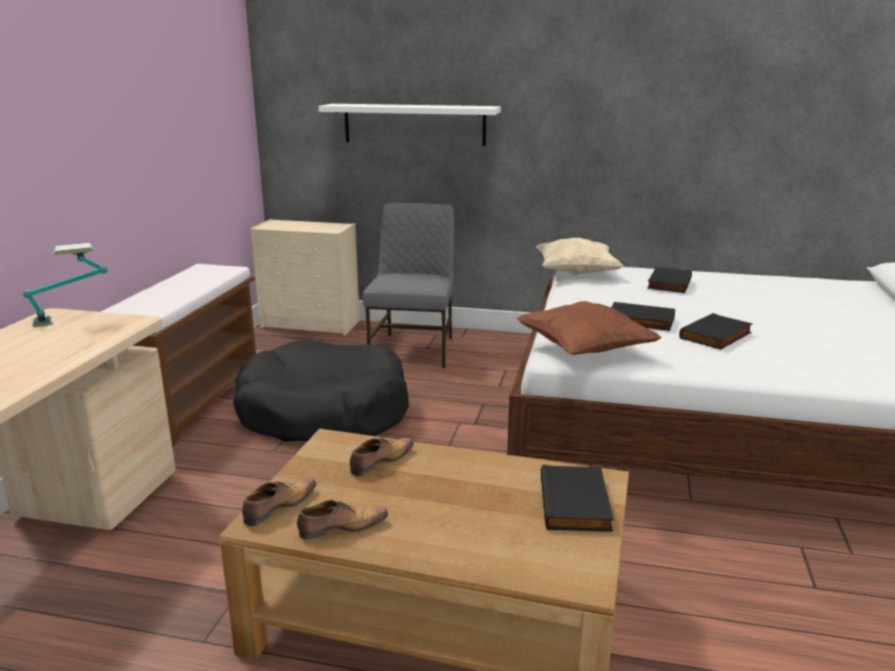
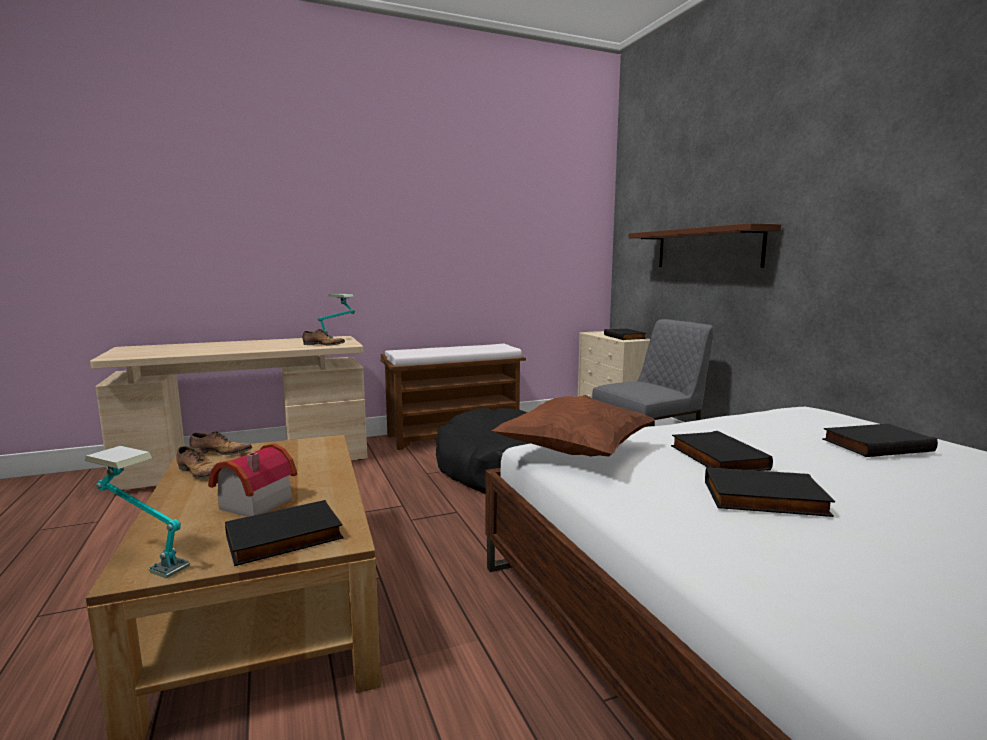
camera: 55 degrees right, 10 degrees down
(316, 225) = (625, 337): none -> black book
(380, 462) = (306, 459): shoe -> shoe (323, 345)
(414, 124) = (707, 248): white shelf -> brown shelf
(478, 508) = (251, 504): none -> toy house
(560, 576) = (143, 560): none -> table lamp
(576, 273) = (788, 412): beige pillow -> none

